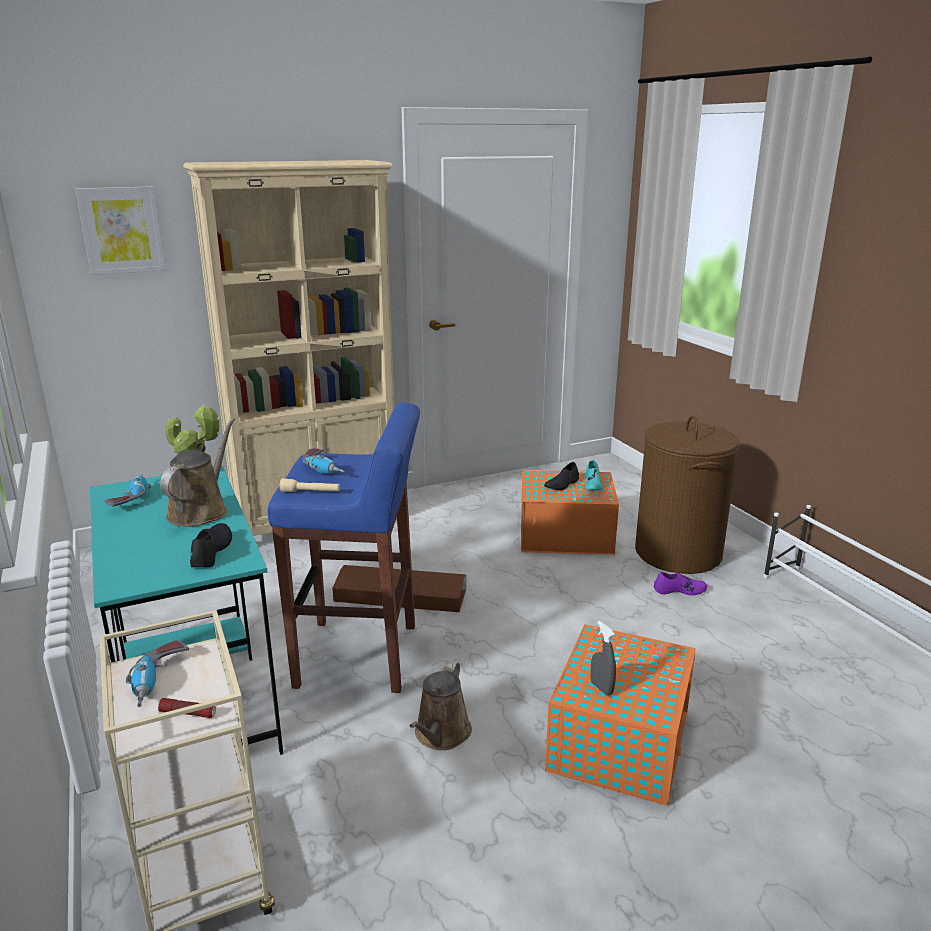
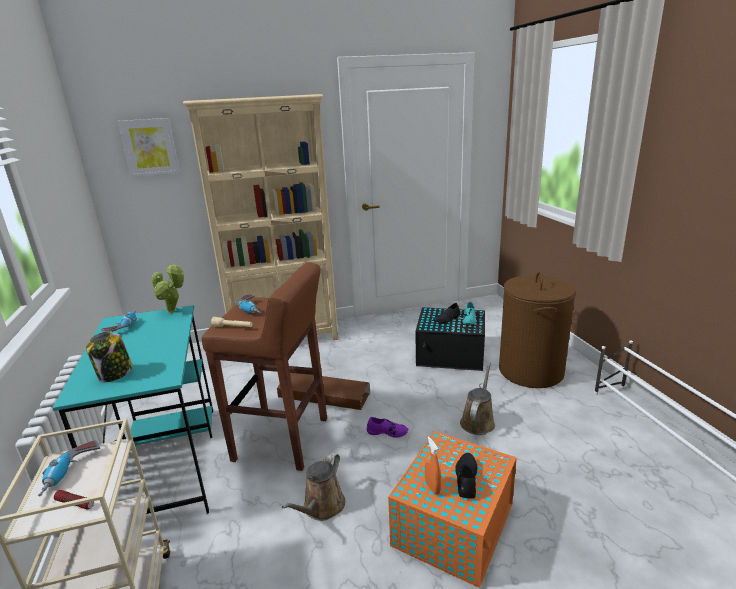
camera: 10 degrees right, 0 degrees up
(161, 559) = (115, 374): none -> jar
(201, 511) = (161, 338): brown watering can -> brown watering can (478, 421)
(211, 551) = (150, 370): black shoe -> black shoe (466, 479)
(359, 656) = (283, 440): blue stool -> brown stool
(567, 536) = (451, 355): orange storage box -> black storage box
(601, 688) = (432, 487): grey spray bottle -> orange spray bottle
(679, 590) = (526, 401): purple shoe -> purple shoe (387, 432)

